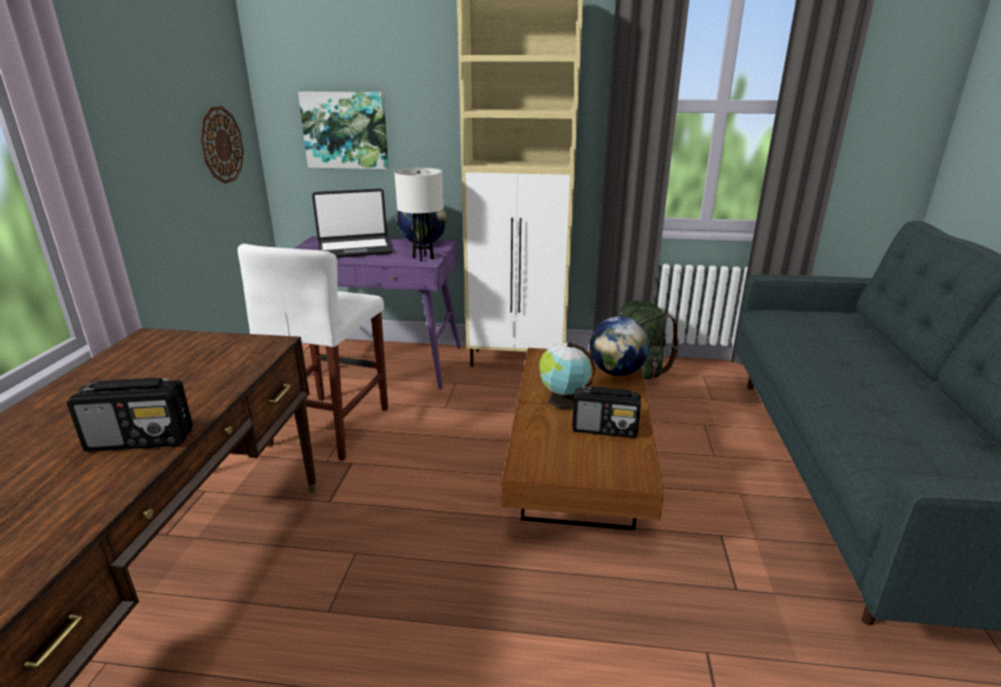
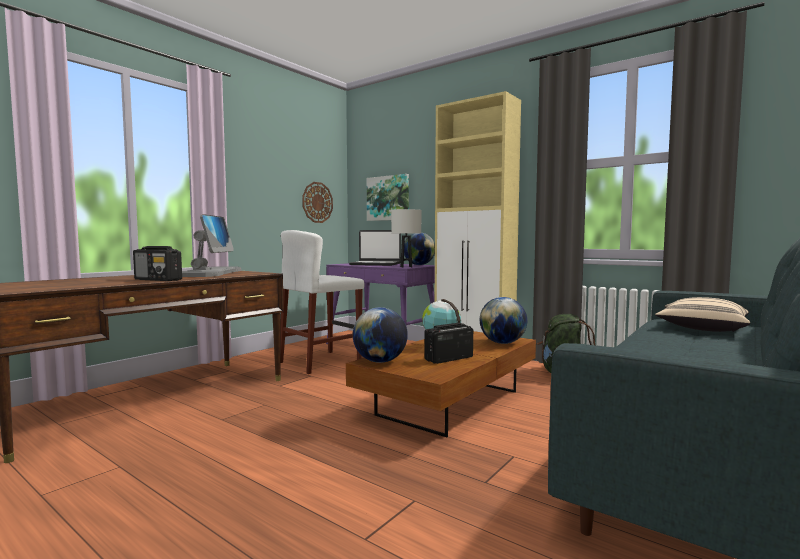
camera: 30 degrees right, 20 degrees down
(165, 363) = (211, 273): none -> monitor
(539, 462) = (380, 361): none -> globe
(605, 429) = (448, 359): radio -> radio turned 105 degrees clockwise
(824, 332) = (701, 329): none -> beige pillow

